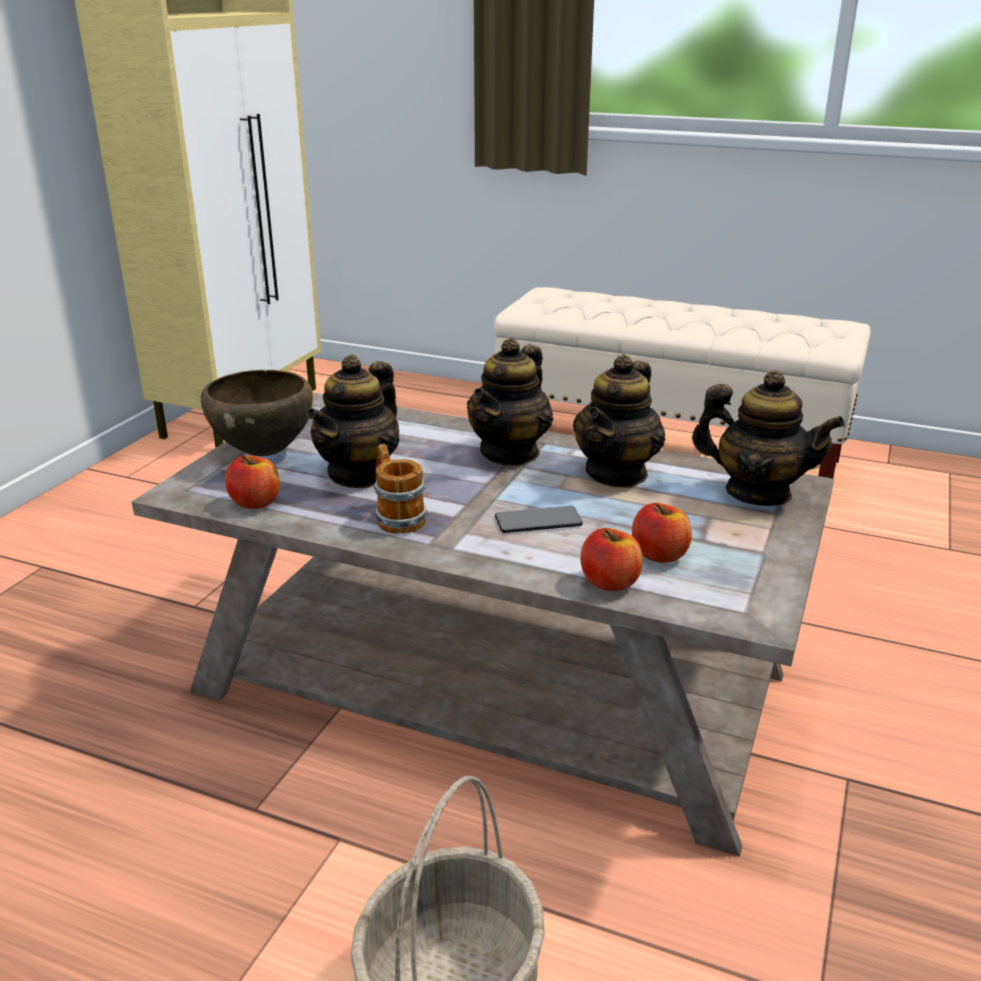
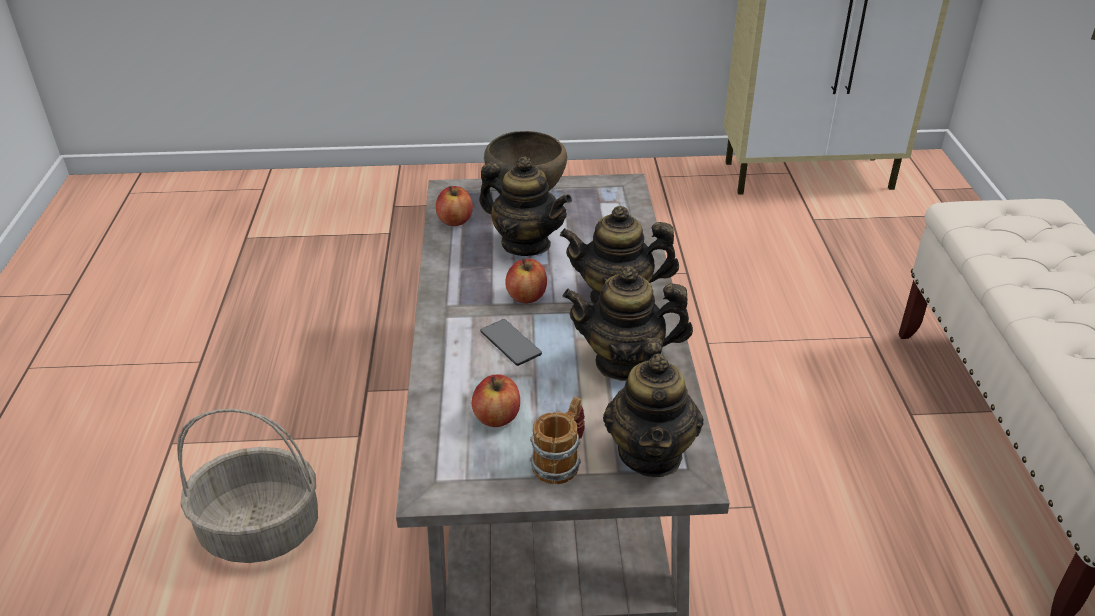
camera: 65 degrees right, 10 degrees up
(360, 474) = (525, 244): teapot -> teapot turned 150 degrees counterclockwise
(396, 517) = (474, 280): mug -> mug (561, 461)
(610, 582) = (440, 401): apple -> apple (527, 296)

